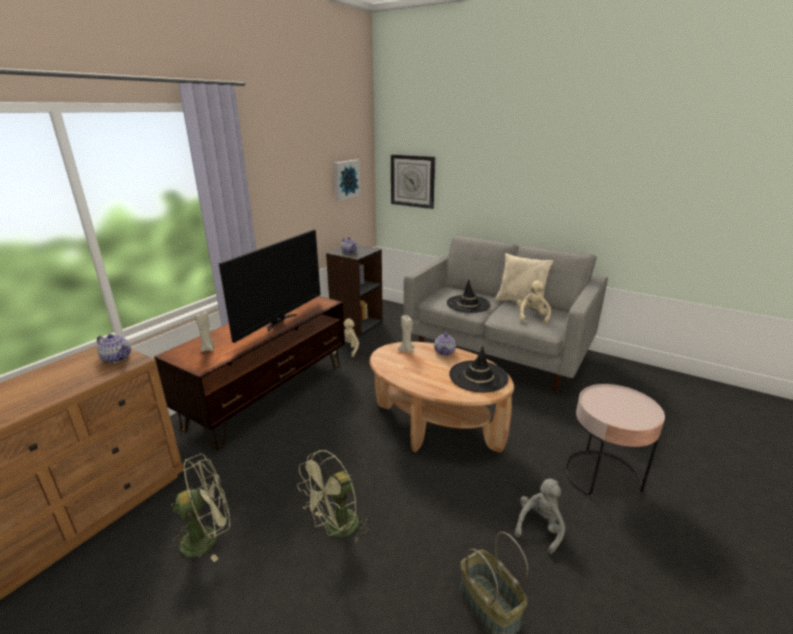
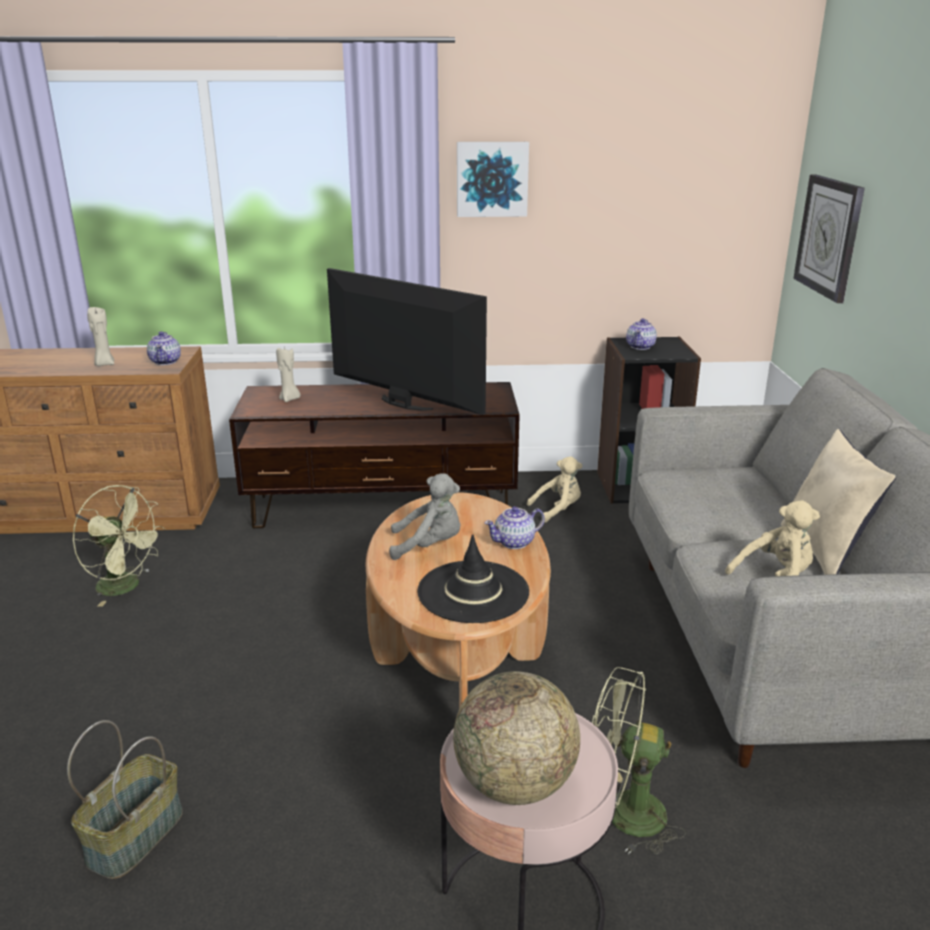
camera: 55 degrees right, 0 degrees up
(280, 321) = (402, 404): television -> television turned 135 degrees counterclockwise
(336, 529) = (188, 660): green fan -> green fan (621, 814)
(346, 179) = (693, 213): picture -> picture (492, 179)
(406, 350) = (478, 513): beige candle -> beige candle (104, 364)
(468, 304) = (713, 506): black hat -> none
(539, 527) = (317, 848): grey plush toy -> grey plush toy (429, 546)
(634, 414) = (515, 784): none -> globe

